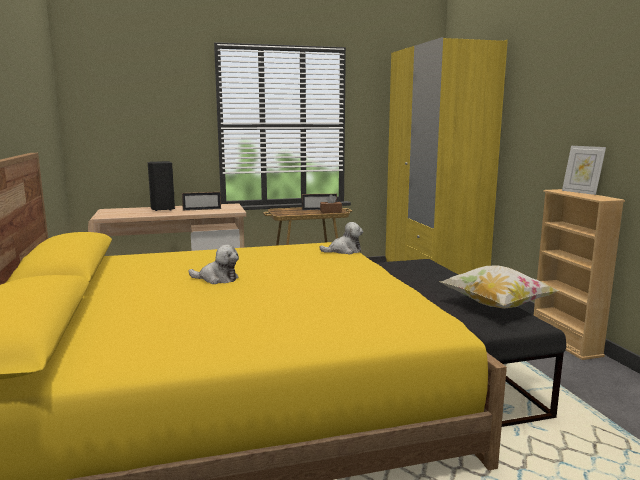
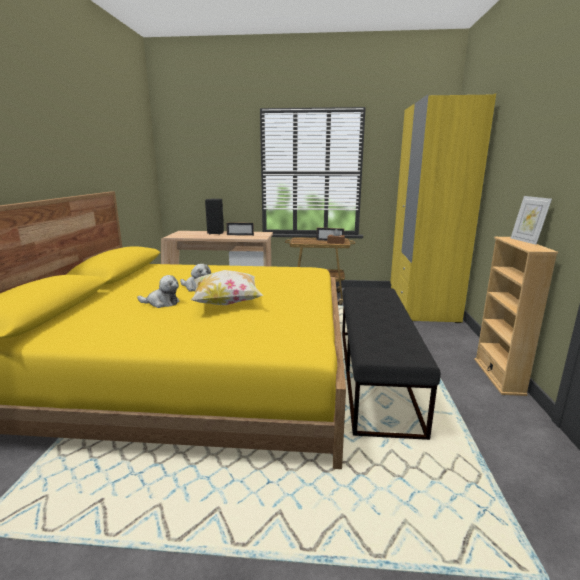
camera: 20 degrees right, 5 degrees up
(344, 251) = (312, 275): plush toy -> plush toy (162, 303)
(496, 306) = (401, 336): pillow -> pillow (227, 303)

